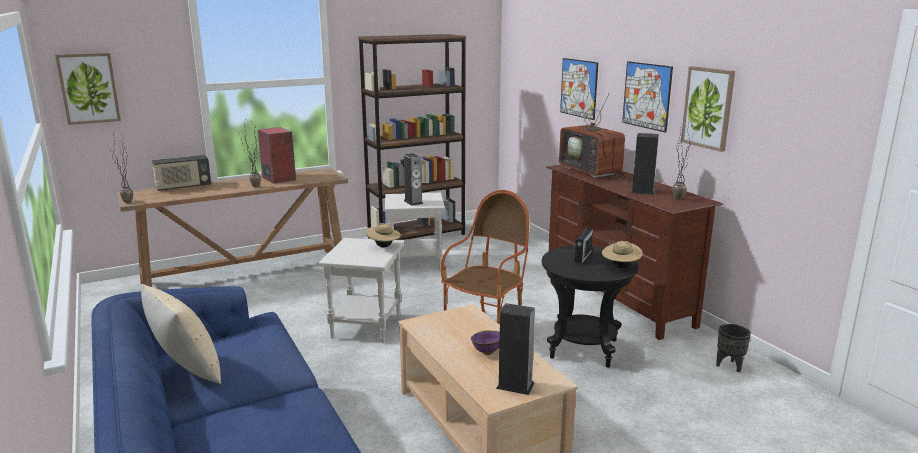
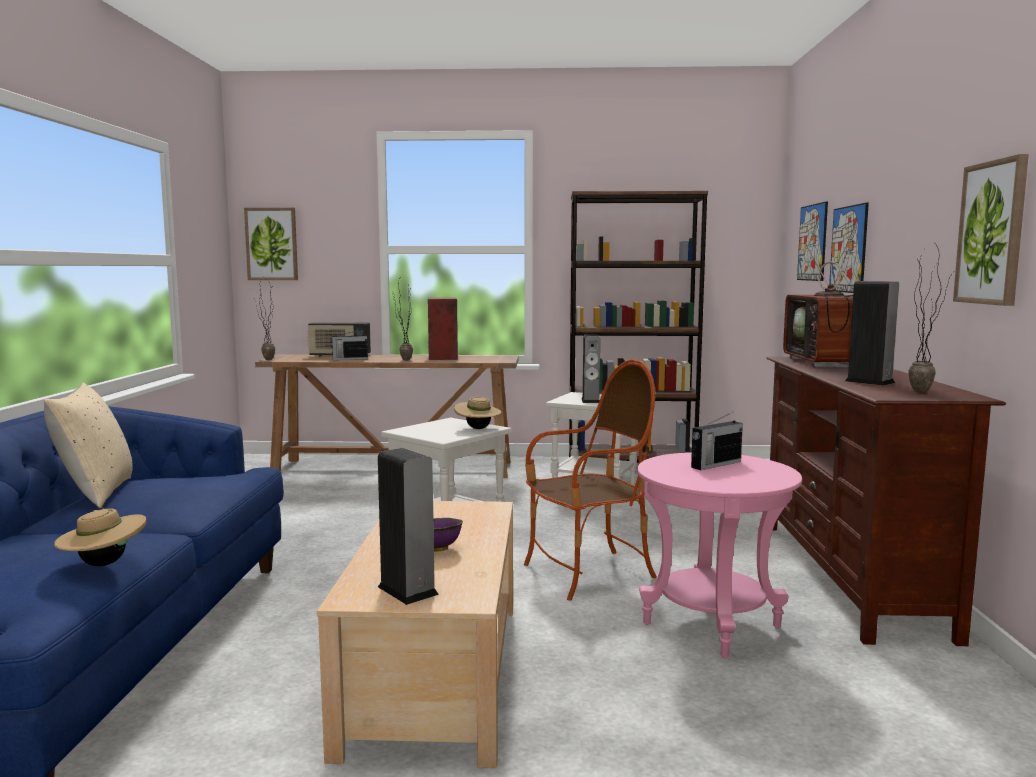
camera: 30 degrees right, 10 degrees down
(203, 191) = (349, 359): none -> radio
(583, 349) = (711, 626): black side table -> pink side table
(620, 267) = (759, 481): beige hat -> beige hat (103, 563)
(646, 96) = (918, 237): picture -> picture (812, 242)
(729, 366) = (971, 717): black planter -> none

